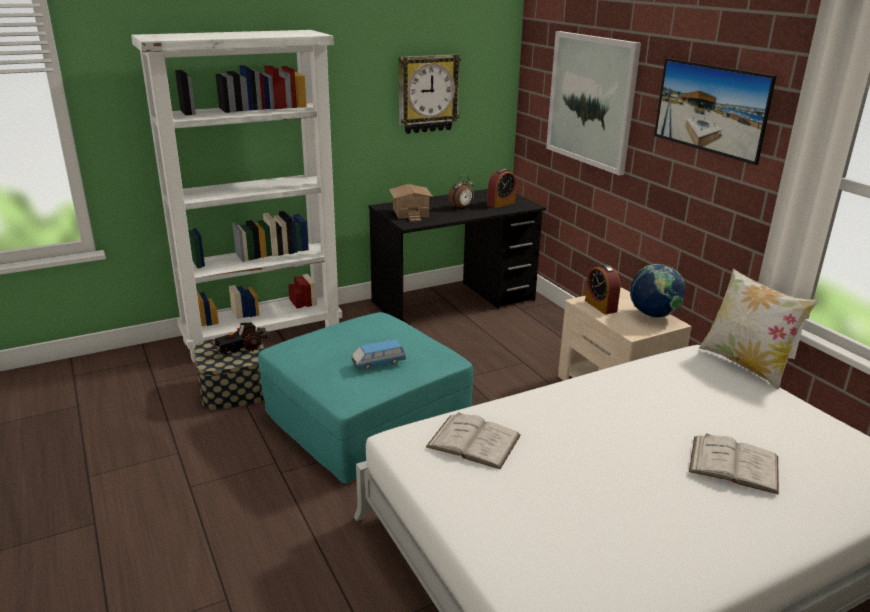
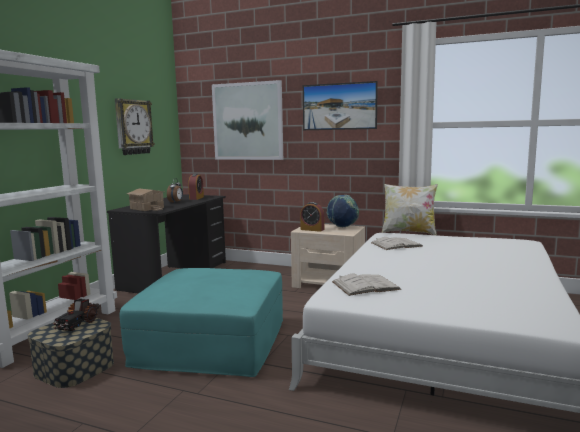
camera: 40 degrees left, 15 degrees down
(378, 363) = (232, 282): toy car -> none
(734, 464) = (477, 255): white book -> white book (396, 244)

